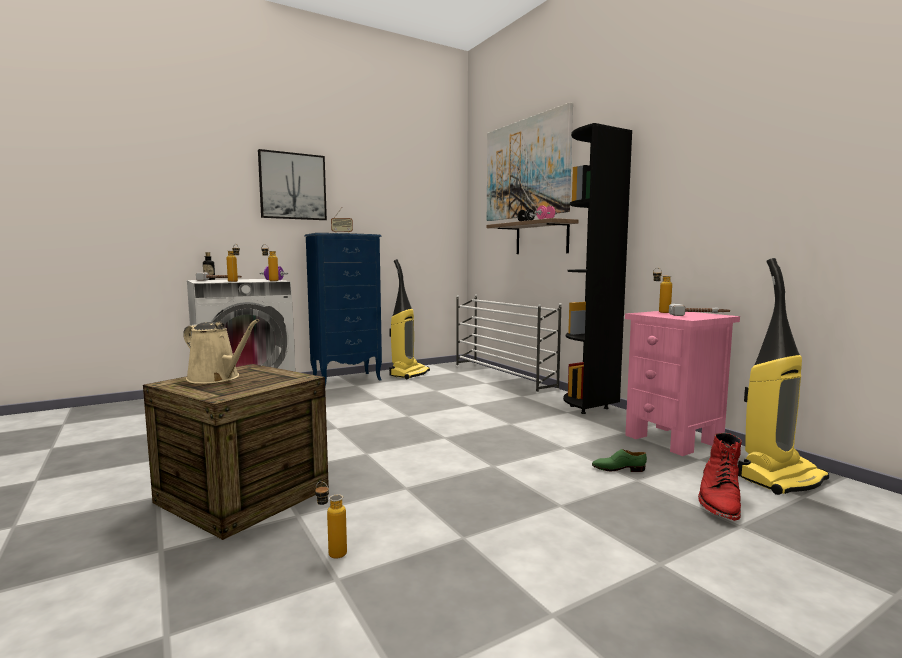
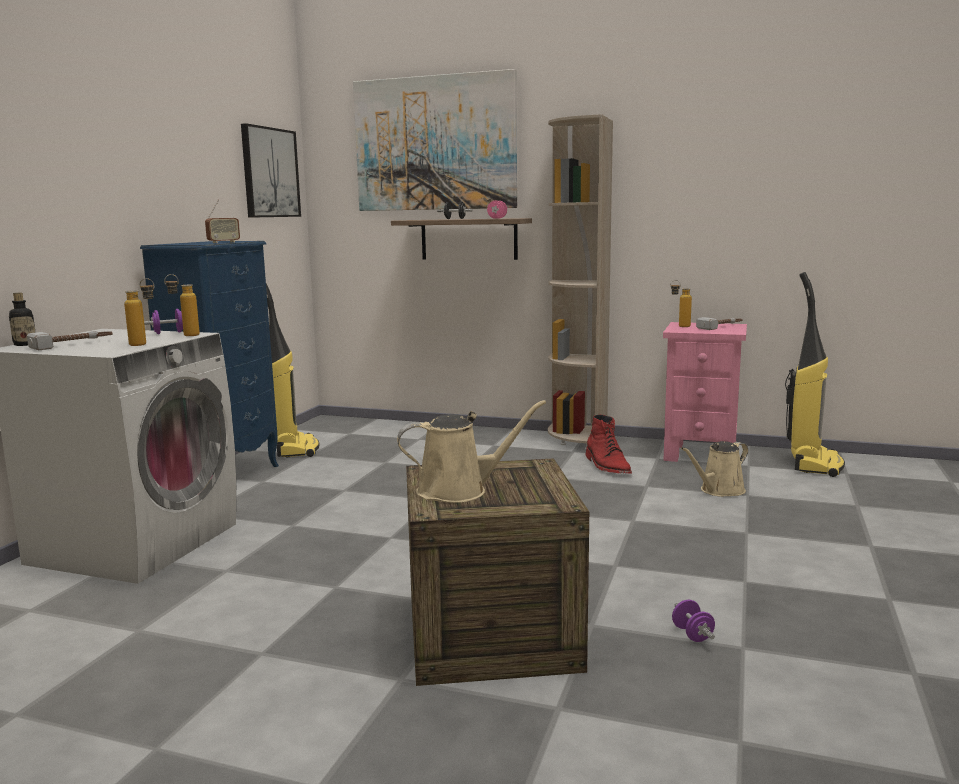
camera: 40 degrees left, 5 degrees up
(292, 186) = (112, 160): picture -> picture (270, 173)
(331, 552) = (692, 634): bottle -> purple dumbbell
(502, 377) = (420, 427): white shoe rack -> none
(585, 407) = (576, 442): black bookcase -> beige bookcase
(618, 469) = (719, 491): green shoe -> beige watering can
(719, 500) = (817, 492): red boot -> red boot (607, 466)

